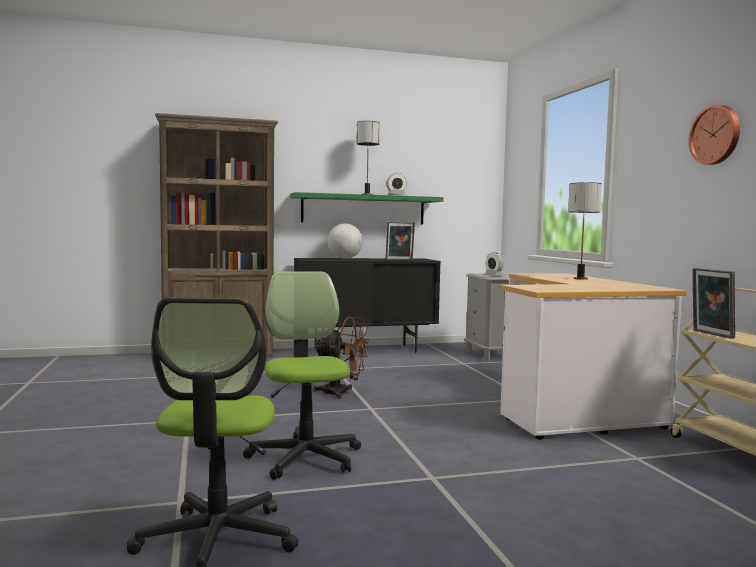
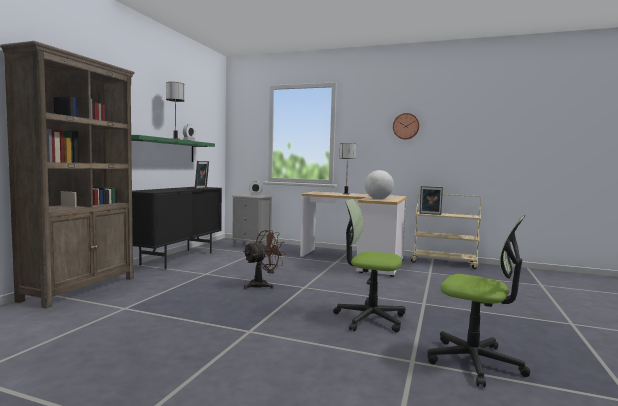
camera: 55 degrees left, 0 degrees up
(345, 258) = (162, 189): globe -> globe (378, 199)

